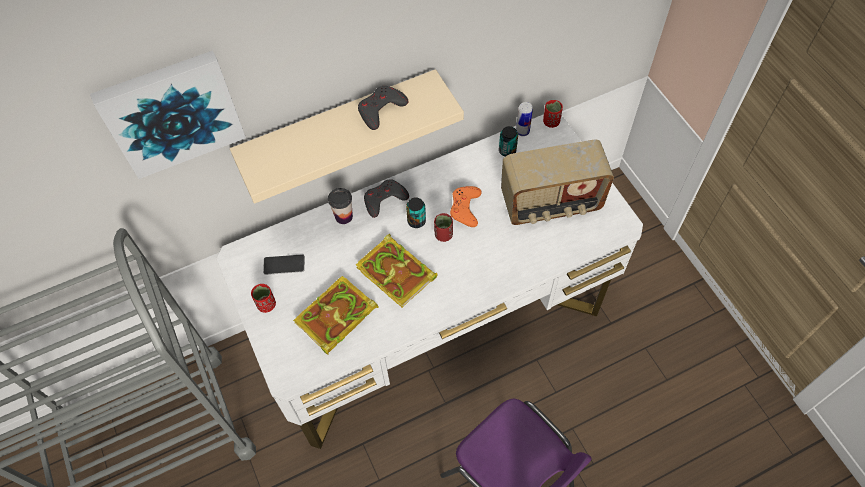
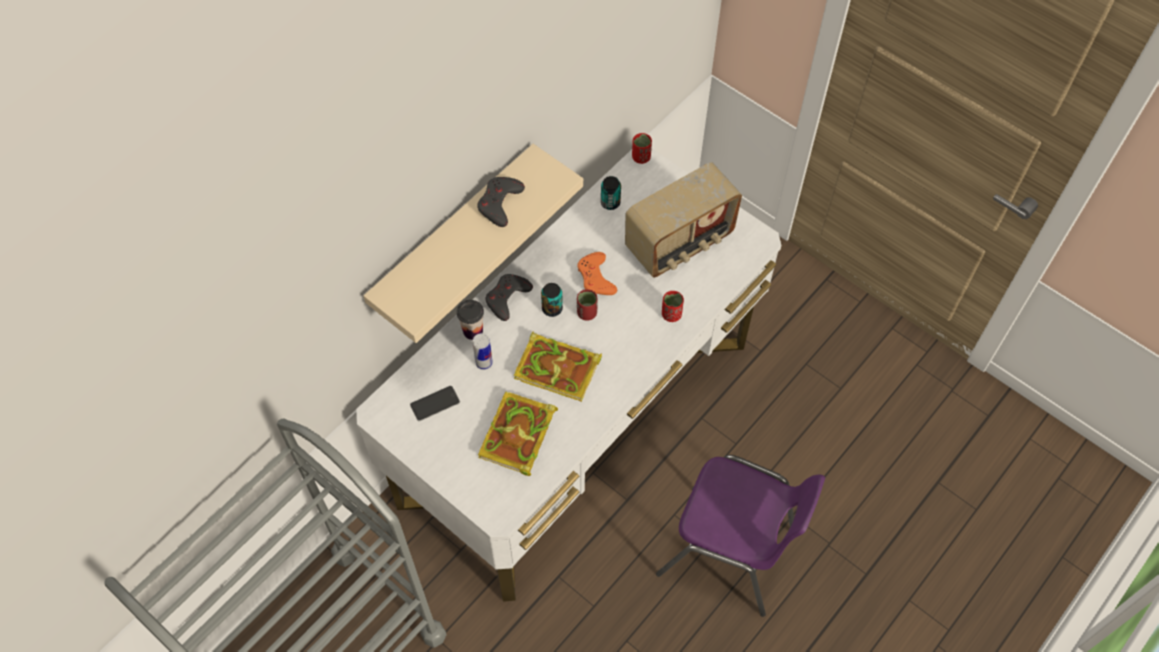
camera: 25 degrees left, 0 degrees up
(171, 112) = (319, 276): picture -> none
(266, 304) = (438, 451): red cup -> red cup (671, 314)
(522, 131) = (616, 177): can -> can (484, 363)

